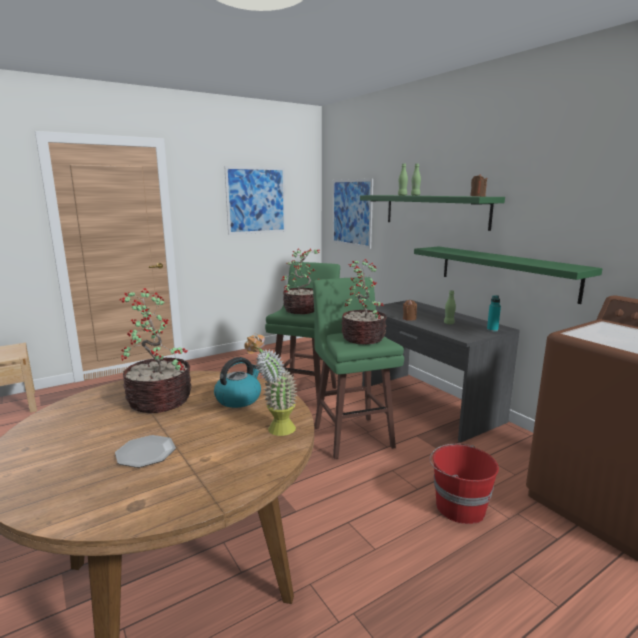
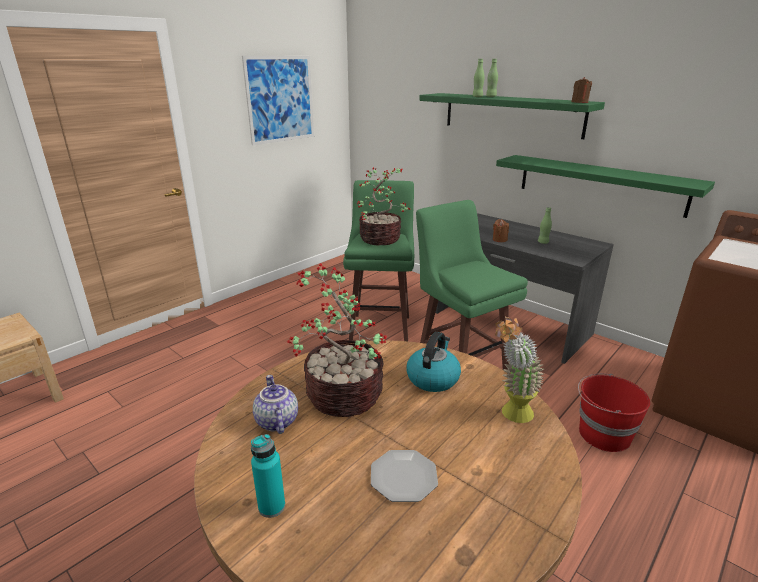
camera: 15 degrees left, 10 degrees up
(94, 408) = (275, 421): none -> teapot
(351, 212) = (394, 112): picture -> none
(362, 337) = (481, 272): potted plant -> none
(492, 330) = (590, 247): turquoise bottle -> turquoise bottle (271, 506)

